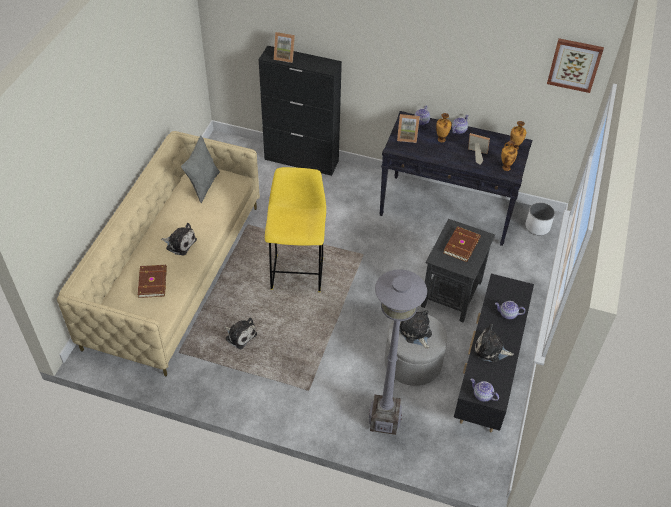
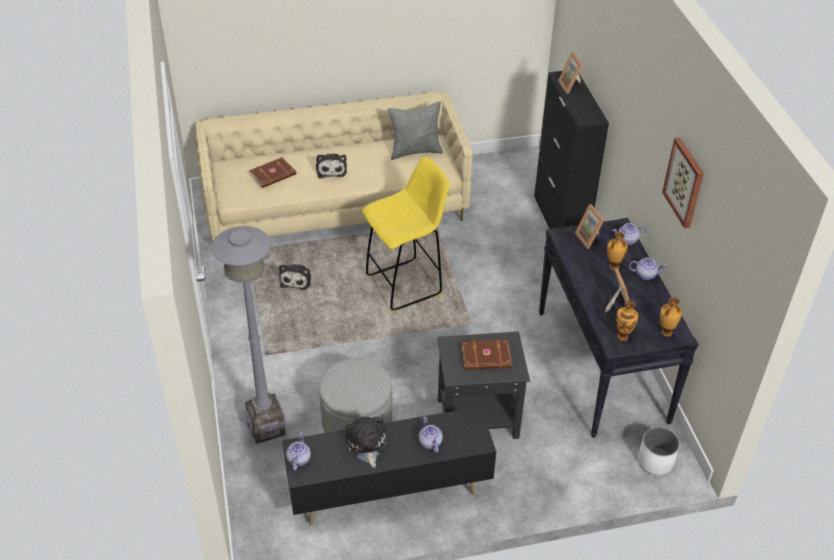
camera: 60 degrees right, 5 degrees down
(416, 333) = (355, 381): plush toy -> none
(574, 64) = (746, 264): picture -> picture (684, 182)

